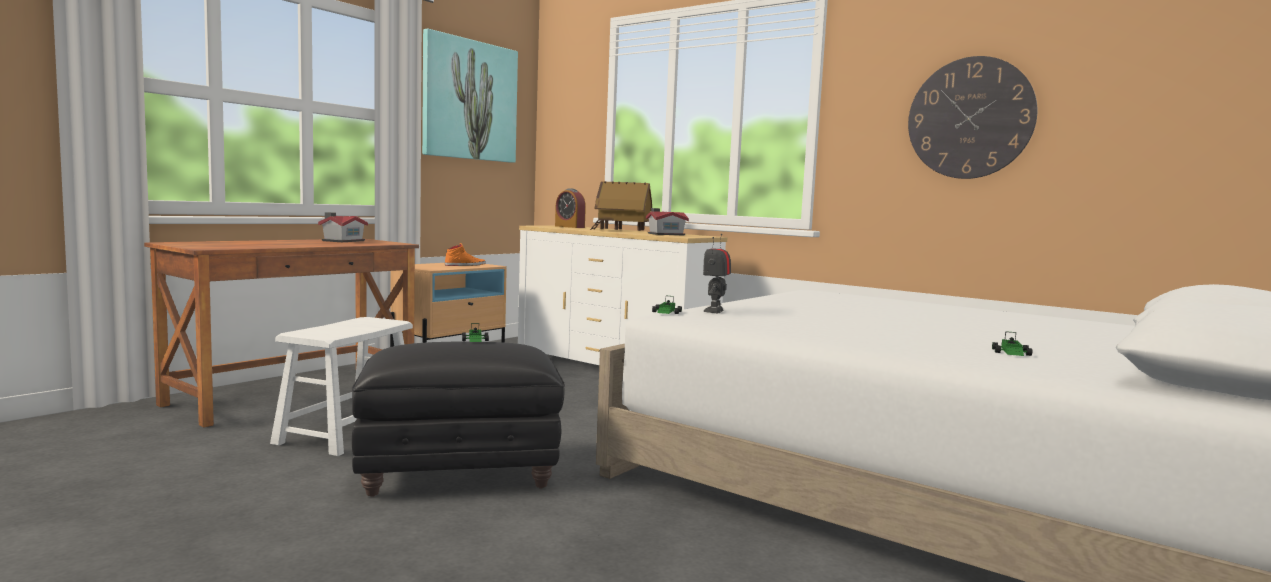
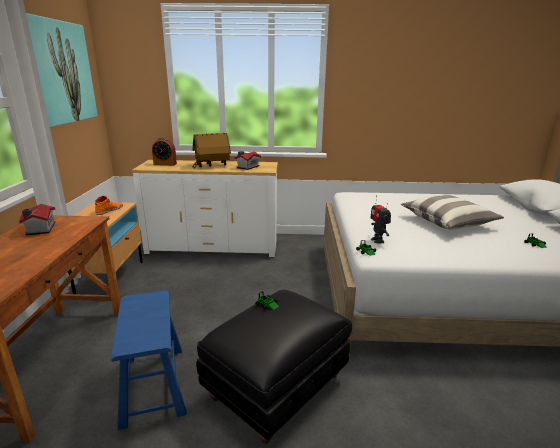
camera: 35 degrees left, 15 degrees up
(349, 431) = (153, 384): white stool -> blue stool
(901, 321) = (447, 222): none -> pillow
(970, 118) = (408, 92): wall clock -> none

